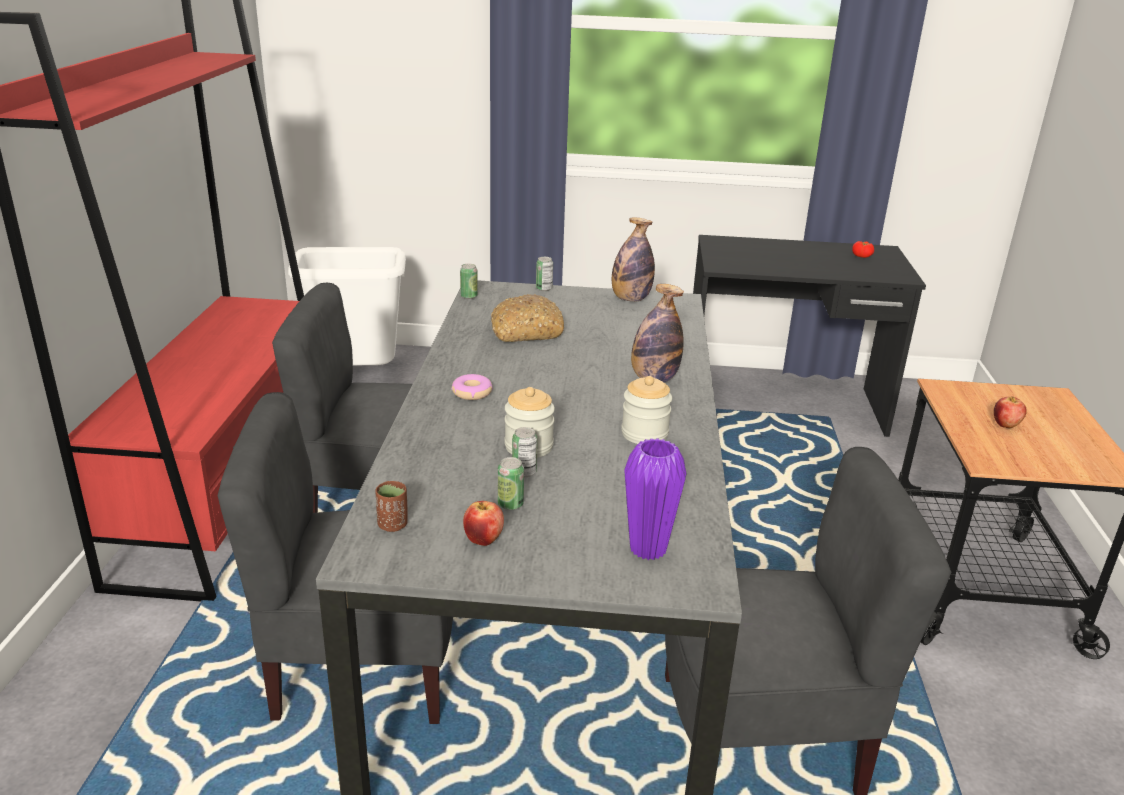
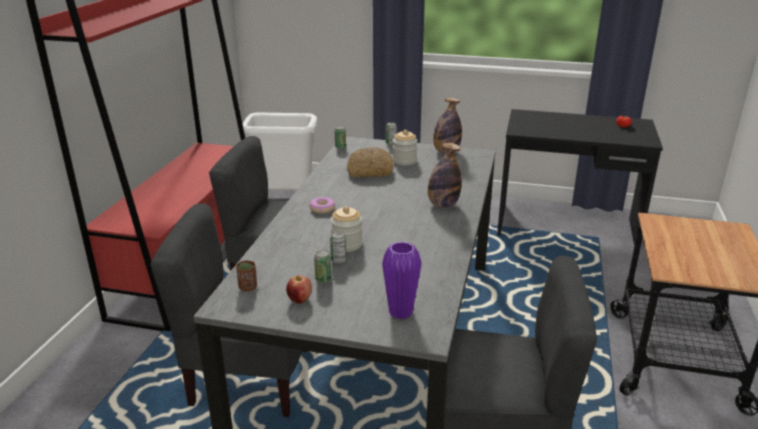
camera: 10 degrees right, 0 degrees up
(644, 434) = (424, 240): jar -> jar (404, 161)
(1005, 425) = (690, 247): apple -> none

